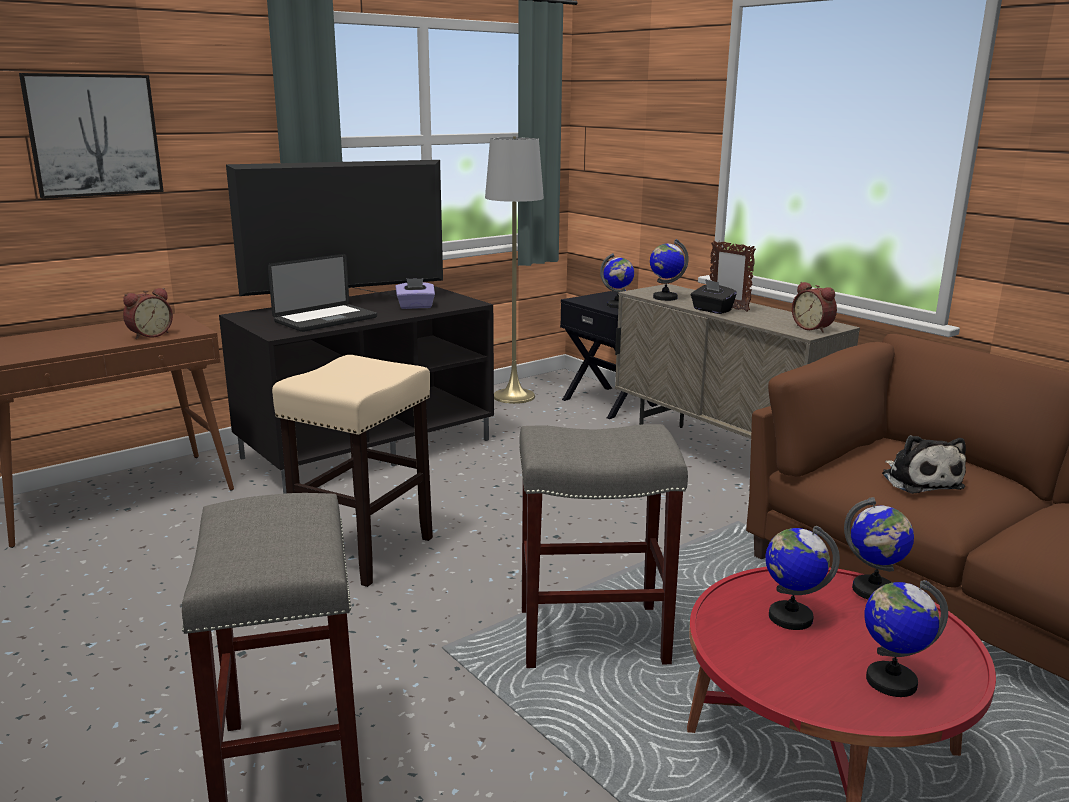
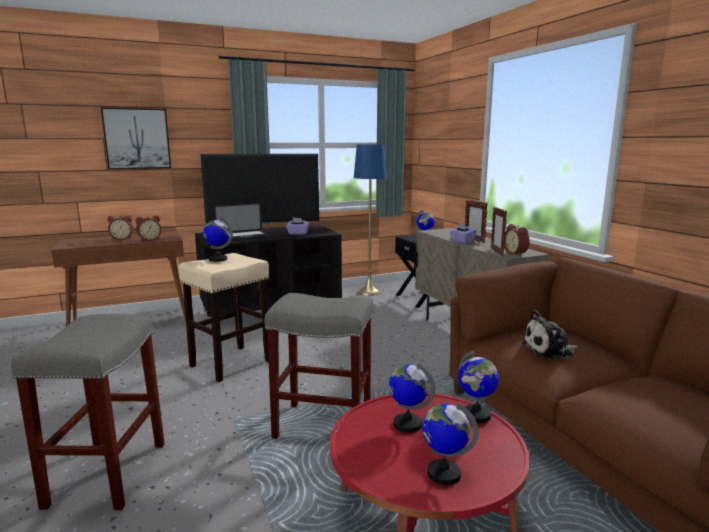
camera: 15 degrees right, 5 degrees down
(91, 336) = (122, 238): none -> alarm clock
(514, 396) = (369, 291): grey floor lamp -> blue floor lamp
(664, 297) = (440, 234): globe -> globe (218, 259)
(712, 310) = (462, 241): black tissue box -> purple tissue box
(784, 329) = (497, 252): none -> picture frame
(919, 480) = (550, 350): plush toy -> plush toy turned 75 degrees clockwise

